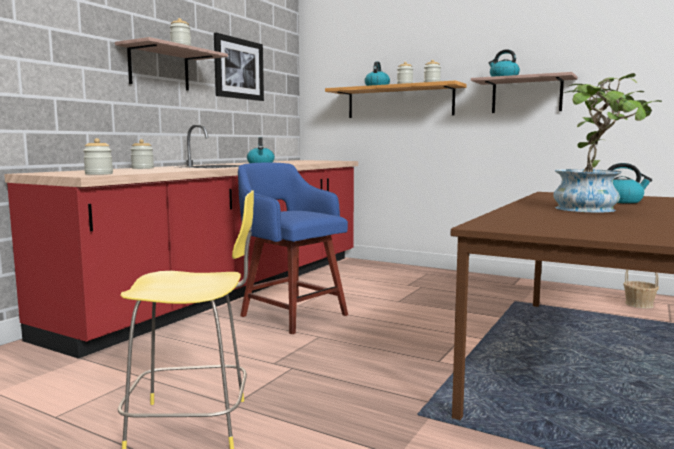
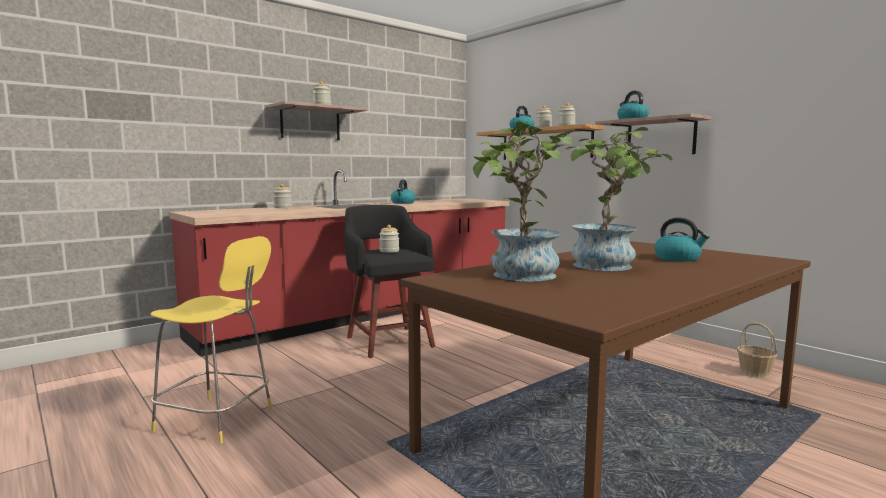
camera: 20 degrees right, 0 degrees up
(99, 174) = (221, 214): jar -> jar (389, 251)
(238, 69) = (394, 118): picture -> none
(292, 314) = (389, 341): blue stool -> black stool
(552, 220) = (519, 276): none -> potted plant

